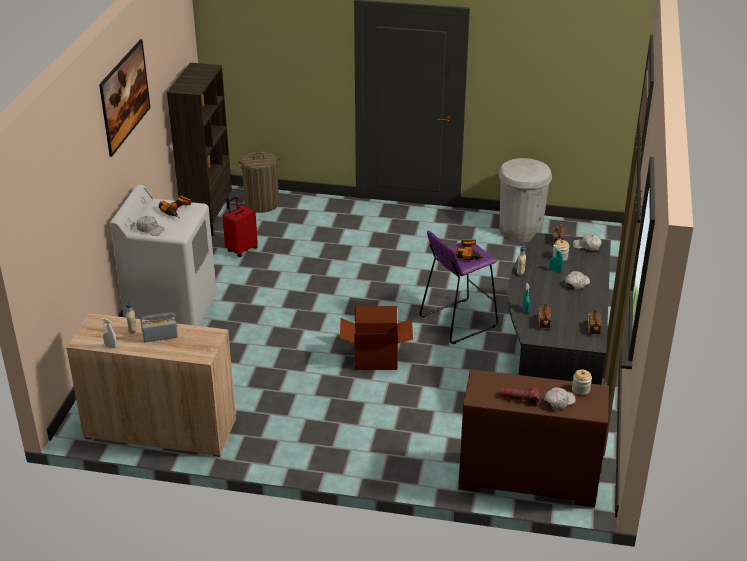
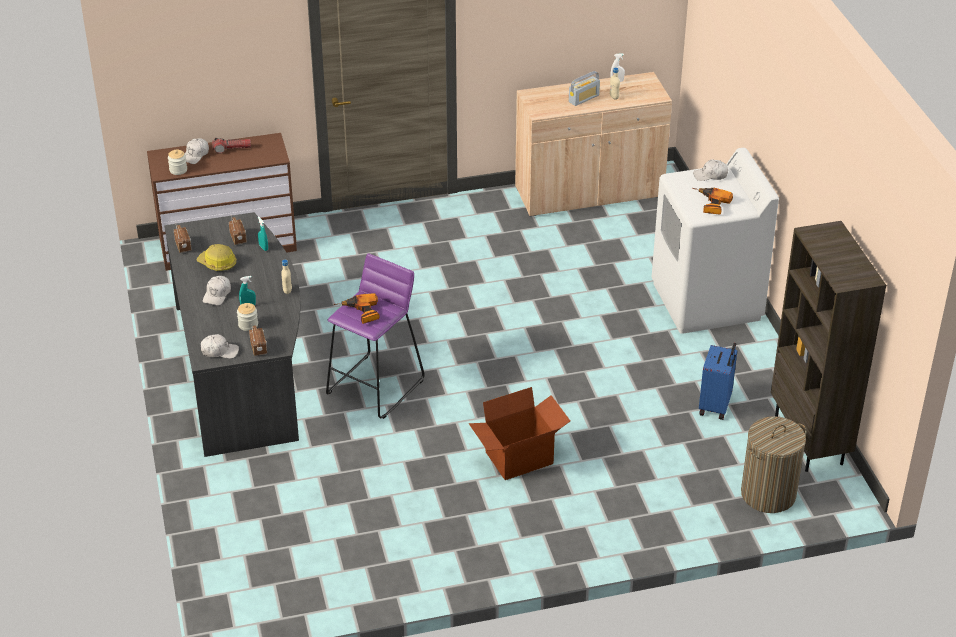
camera: 155 degrees right, 5 degrees up
(127, 114) = (802, 127): picture -> none
(241, 249) = (716, 406): red suitcase -> blue suitcase
(376, 358) = (441, 315): cardboard box -> cardboard box (519, 459)
(520, 230) = (363, 568): white trash can -> none
(568, 307) = (217, 263): none -> hard hat

